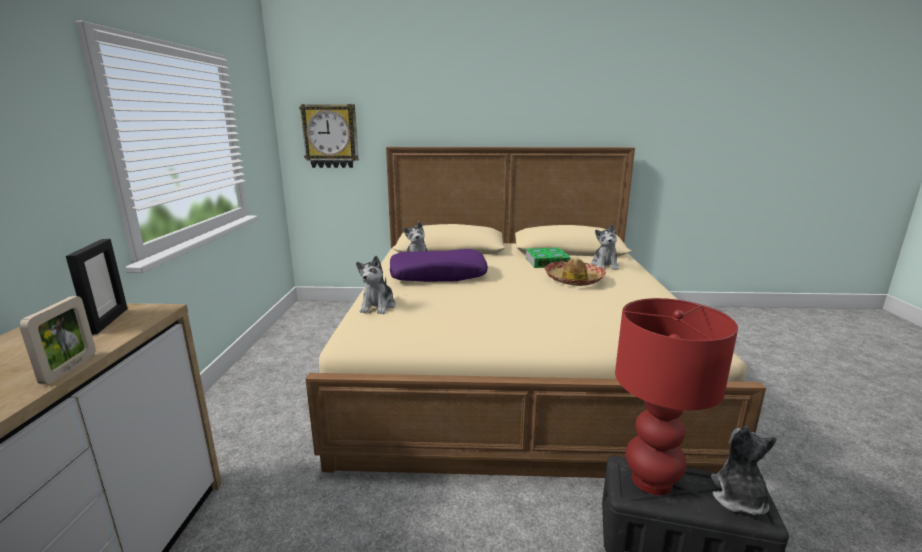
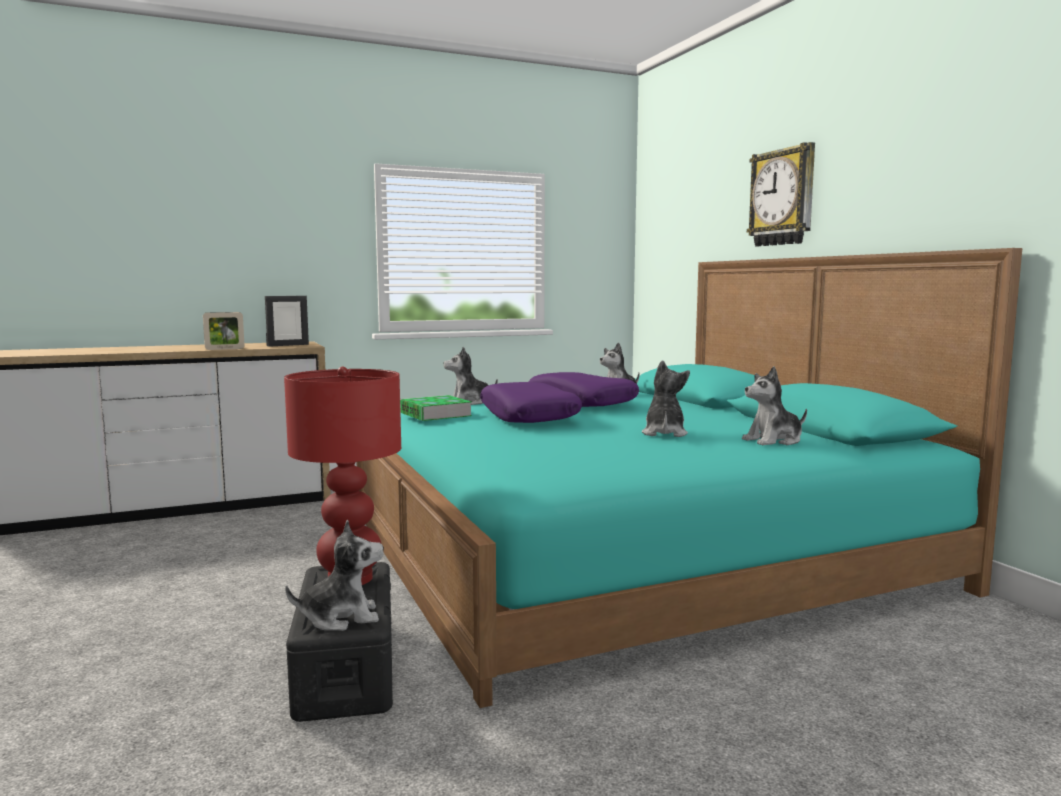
camera: 65 degrees right, 10 degrees down
(331, 136) = (667, 252): wall clock -> wall clock (783, 197)
(481, 299) = (529, 417): none -> purple pillow
(511, 363) = (631, 552): beige bed -> turquoise bed
(546, 262) = (722, 422): book -> book (435, 414)
(574, 280) = (664, 433): hat -> plush toy

